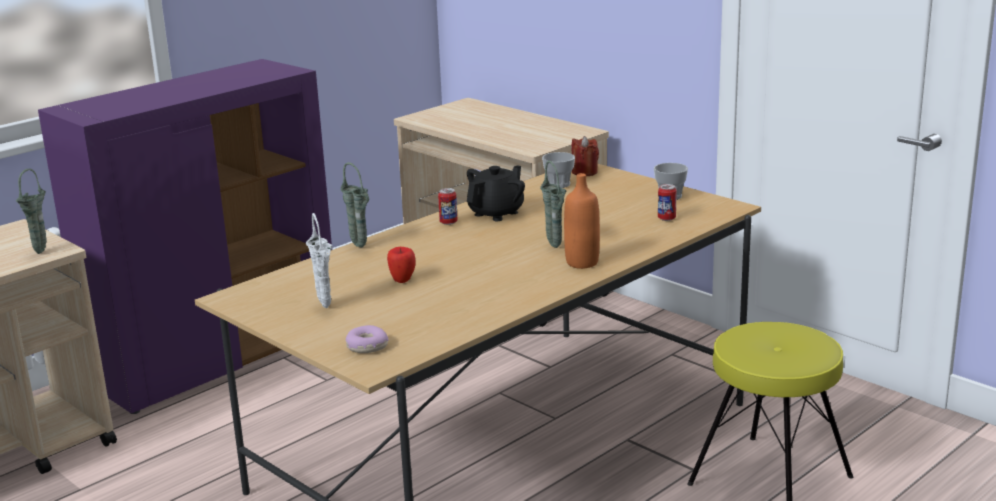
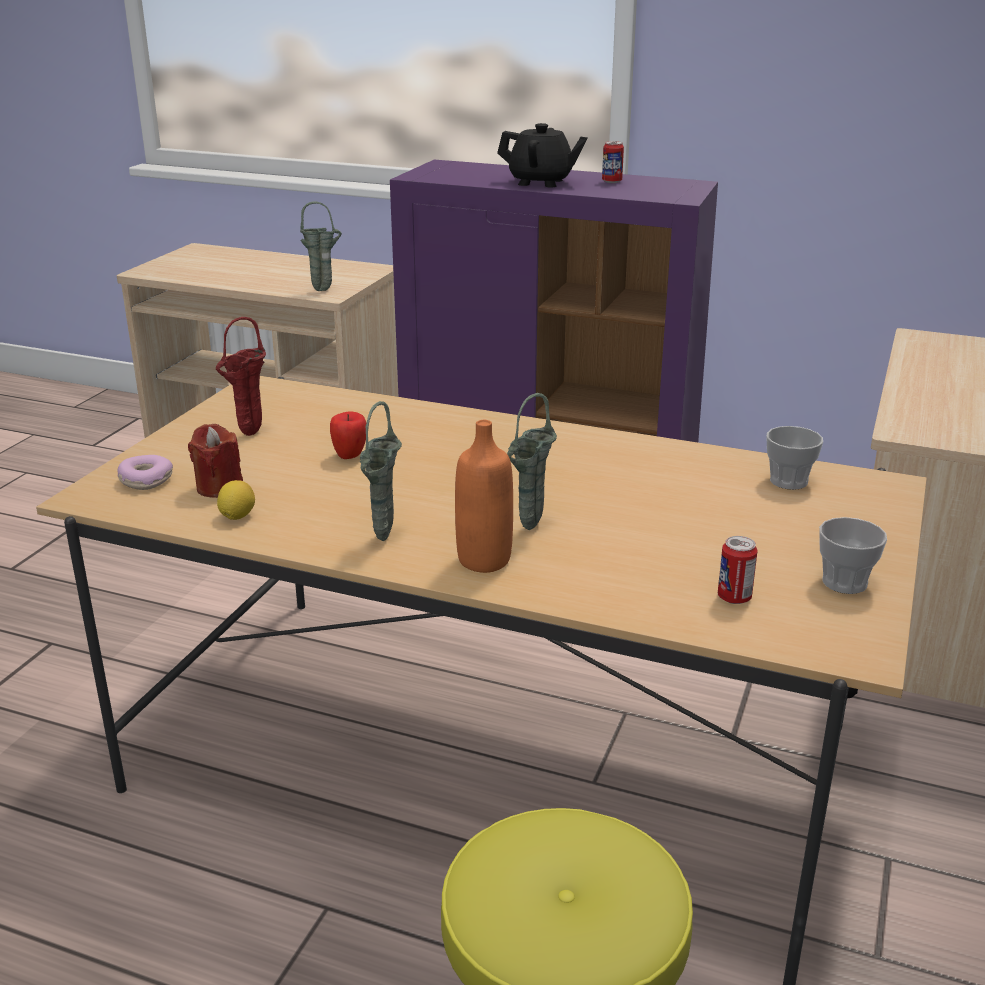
camera: 65 degrees right, 5 degrees up
(325, 307) = (249, 435): white vase -> red vase
(361, 247) = (438, 412): green vase -> green vase (383, 540)
(448, 222) = (562, 440): can -> can (612, 181)
(458, 321) = (237, 516): none -> lemon
(496, 213) = (624, 463): black teapot -> black teapot (541, 182)
(584, 172) = (867, 489): red candle -> red candle (219, 487)

